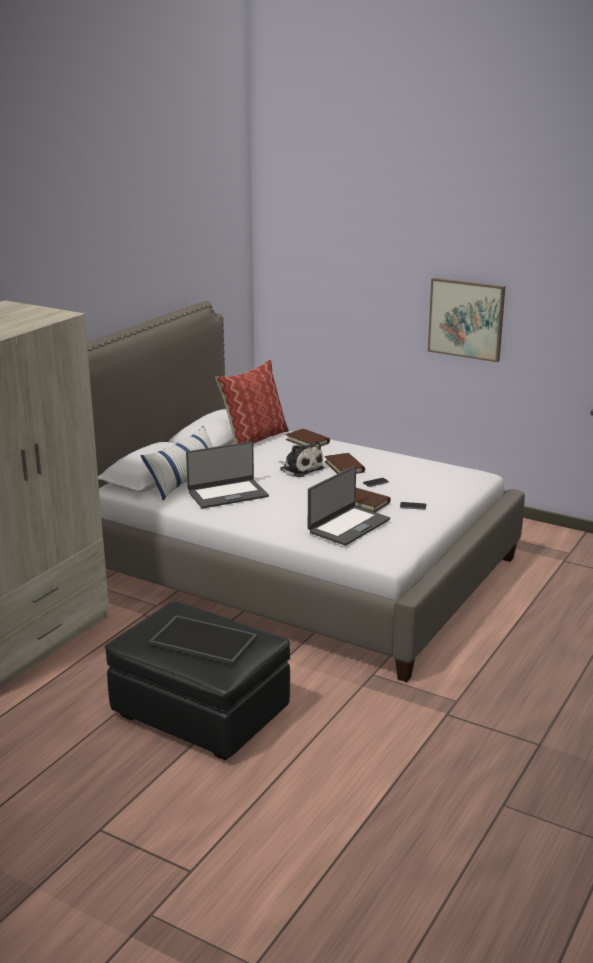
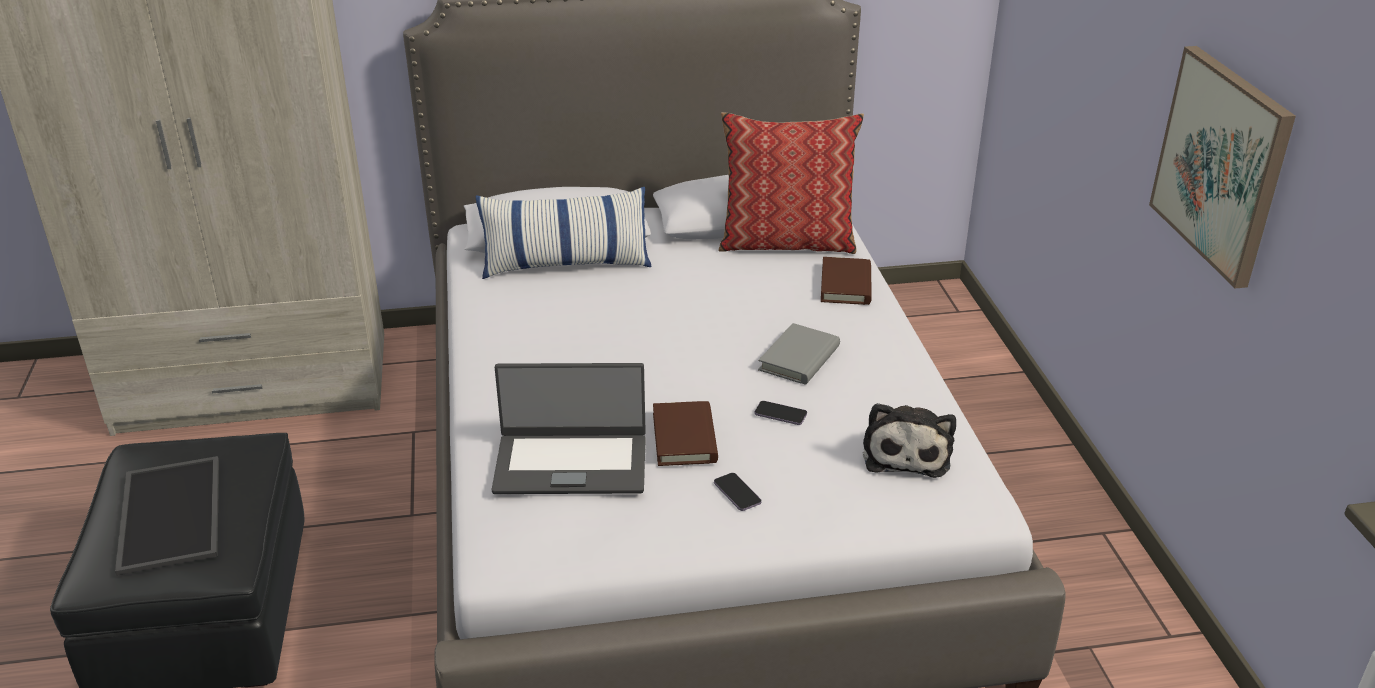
camera: 50 degrees right, 10 degrees up
(227, 494) = (561, 313): laptop -> none
(300, 469) = (735, 326): plush toy -> plush toy (906, 452)
(344, 467) = (799, 358): brown book -> grey book

